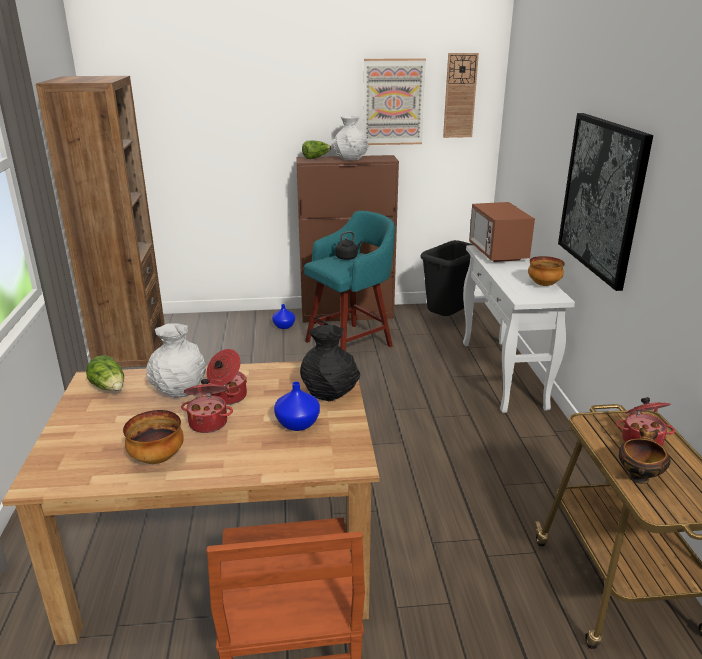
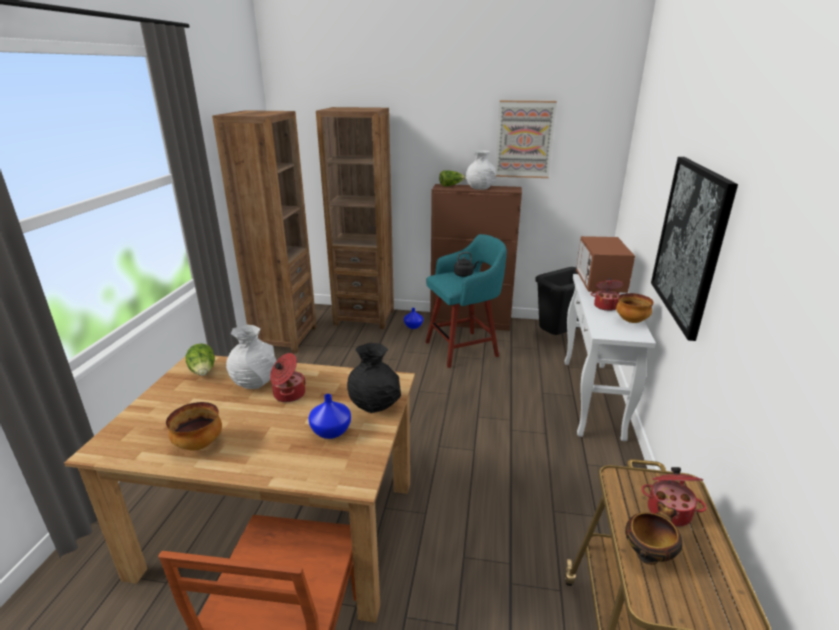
camera: 15 degrees right, 0 degrees up
(209, 422) = (259, 417): cooking pot -> cooking pot (606, 306)
(221, 323) = (364, 317): none -> brown bookcase
(460, 96) = (587, 136): wall clock -> none

